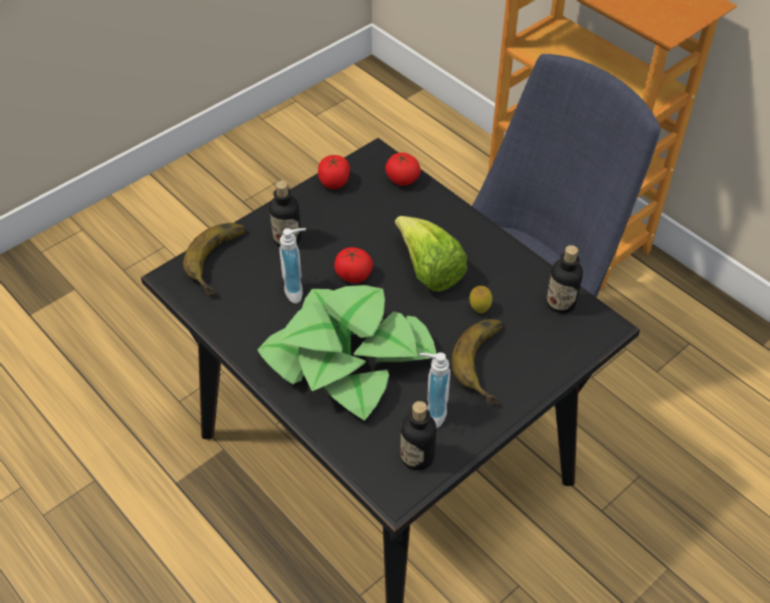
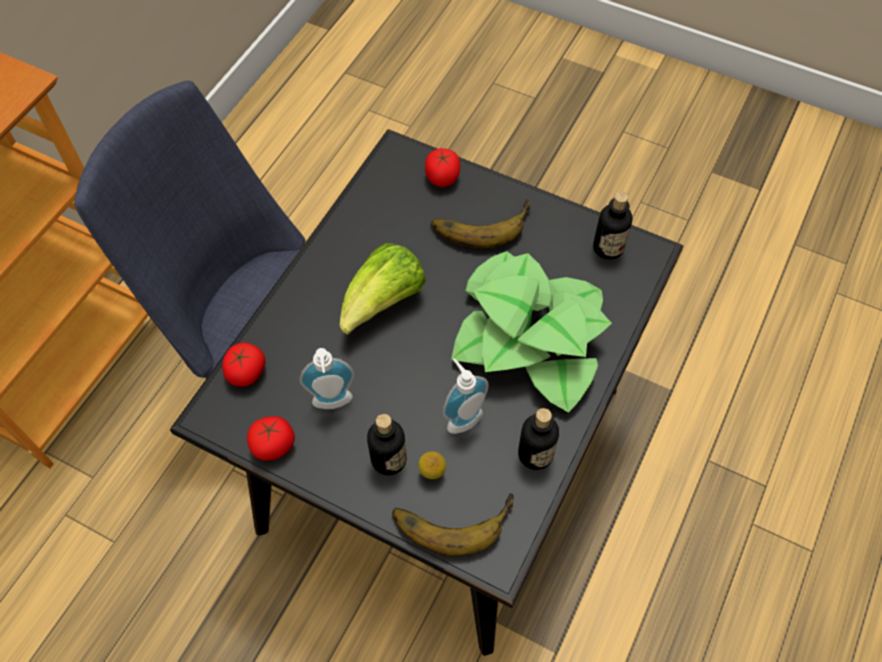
camera: 110 degrees left, 10 degrees up
(353, 275) = (418, 370): tomato -> tomato (442, 178)
(432, 412) = (556, 250): soap dispenser -> soap dispenser (333, 404)
(479, 309) = (418, 247): lemon -> lemon (432, 472)
(560, 303) = (383, 187): bottle -> bottle (535, 454)

